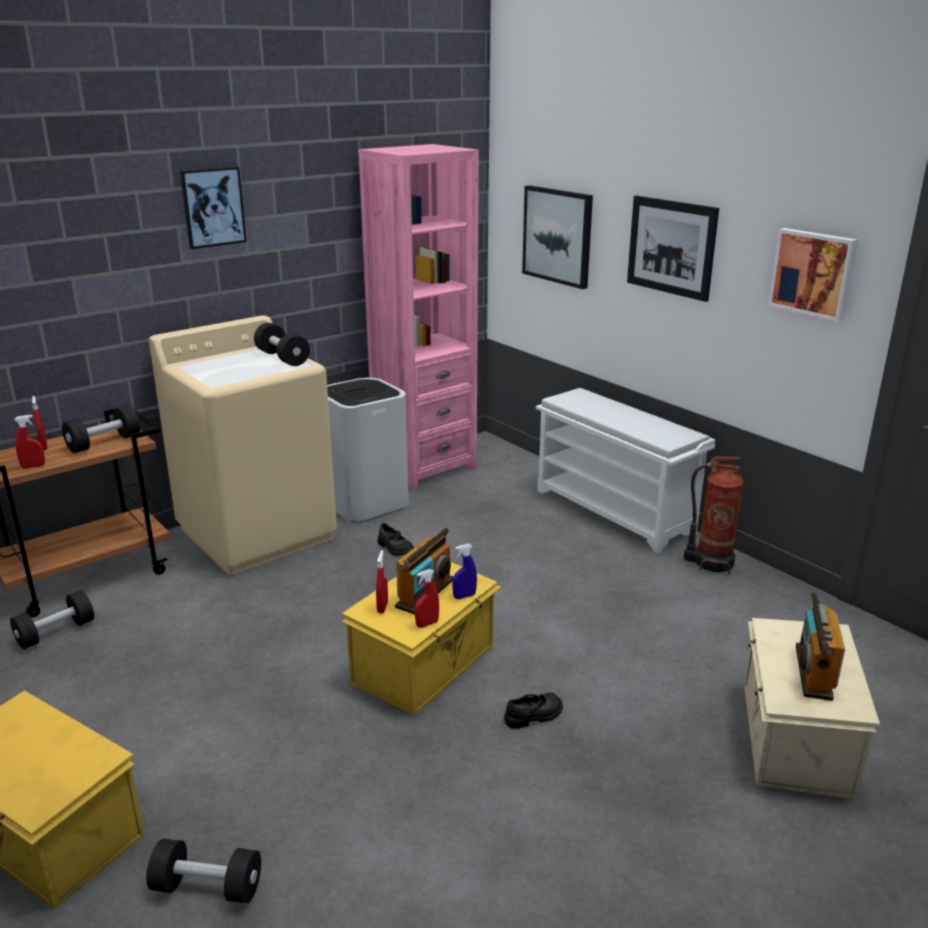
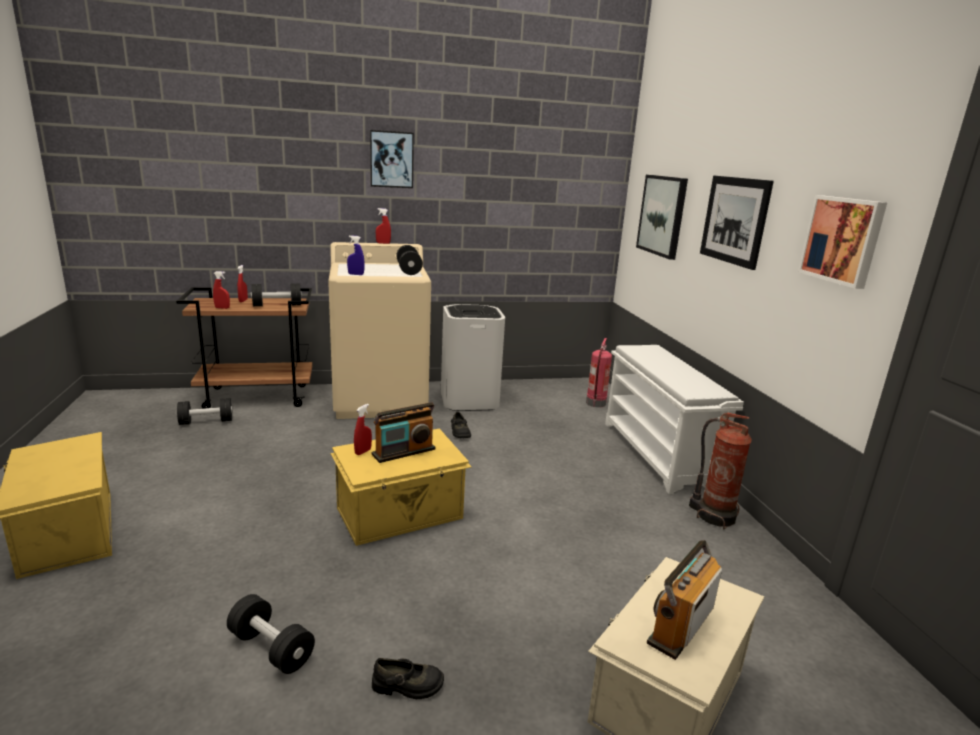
camera: 25 degrees right, 5 degrees down
(207, 887) = (104, 605): black dumbbell -> black dumbbell (271, 648)
(424, 467) = (533, 389): pink bookcase -> none
(427, 624) = (382, 472): red spray bottle -> red spray bottle (383, 243)
(464, 596) = (431, 463): blue spray bottle -> blue spray bottle (356, 274)
(507, 468) = (596, 404): none -> fire extinguisher
(534, 716) = (443, 580): black shoe -> black shoe (407, 686)

